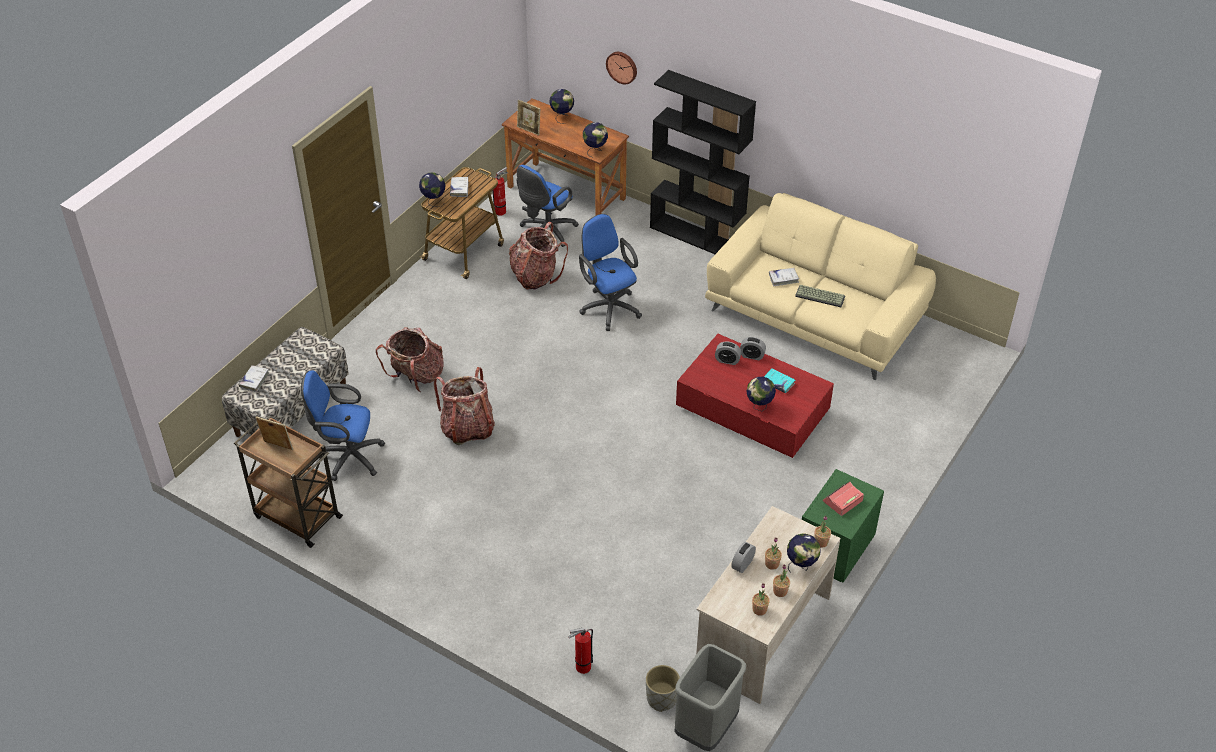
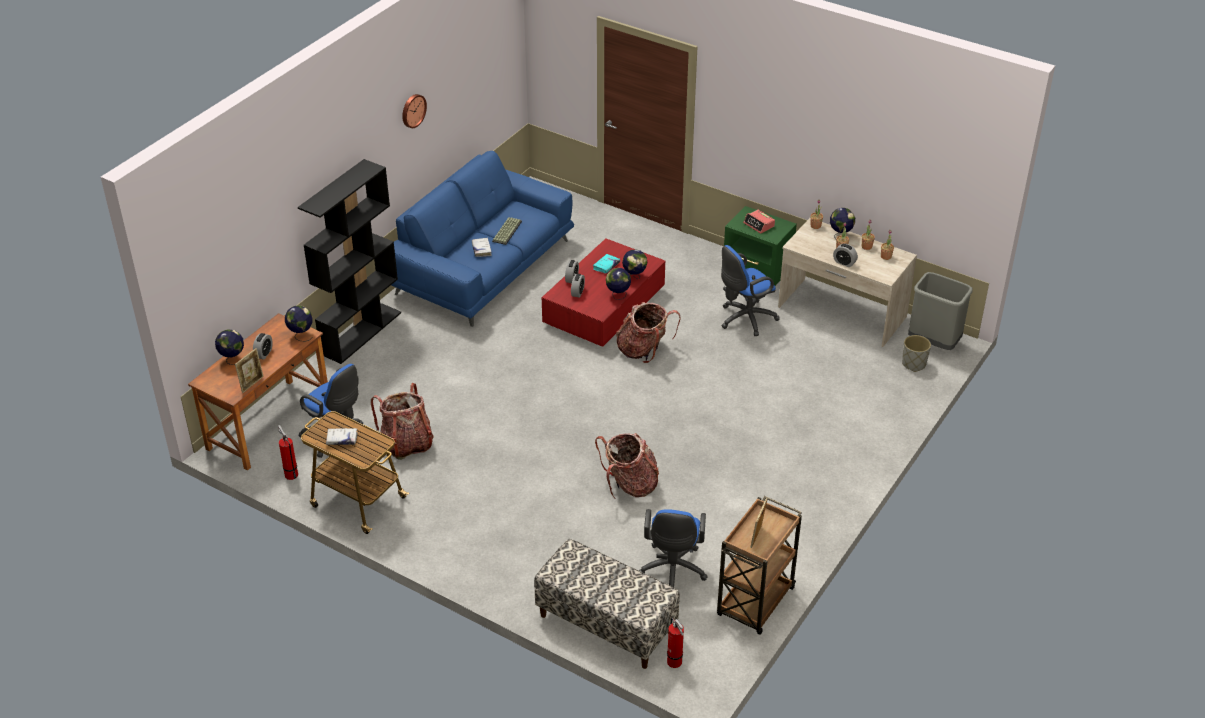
camera: 90 degrees left, 5 degrees down
(254, 380) = (622, 605): white book -> none
(416, 376) = (556, 527): backpack -> backpack (644, 350)
(433, 201) = (361, 458): globe -> globe (618, 296)
(570, 132) = (263, 353): none -> alarm clock
(581, 667) = (894, 406): fire extinguisher -> fire extinguisher (675, 663)
(608, 307) = (460, 392): blue office chair -> blue office chair (744, 319)
(622, 67) = (255, 252): wall clock -> wall clock (412, 110)
(815, 315) = (483, 267): beige sofa -> blue sofa

